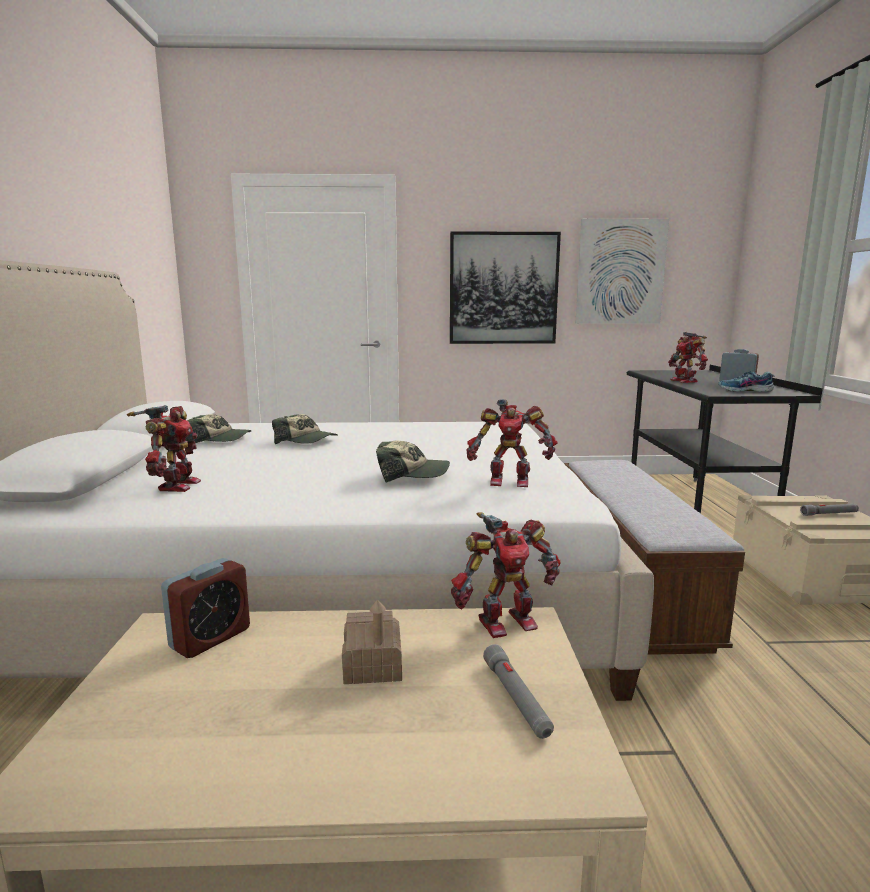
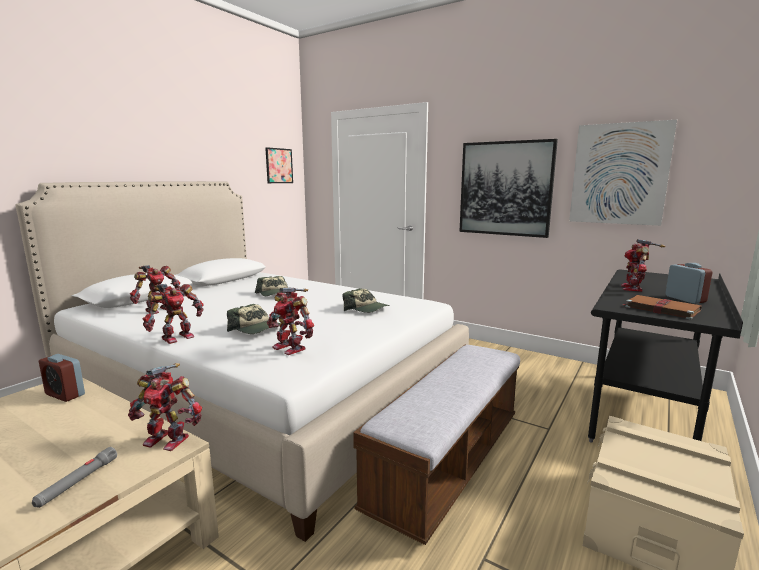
camera: 35 degrees right, 0 degrees up
(154, 252) = (279, 165): none -> picture
(210, 638) = (65, 394): alarm clock -> alarm clock turned 45 degrees clockwise
(220, 440) = (242, 286): cap -> cap (366, 309)
(323, 505) = (176, 337): none -> toy robot
(373, 666) = (76, 435): toy house -> none
(745, 390) = (660, 309): shoe -> brown book
(829, 514) = (678, 466): grey flashlight -> none

